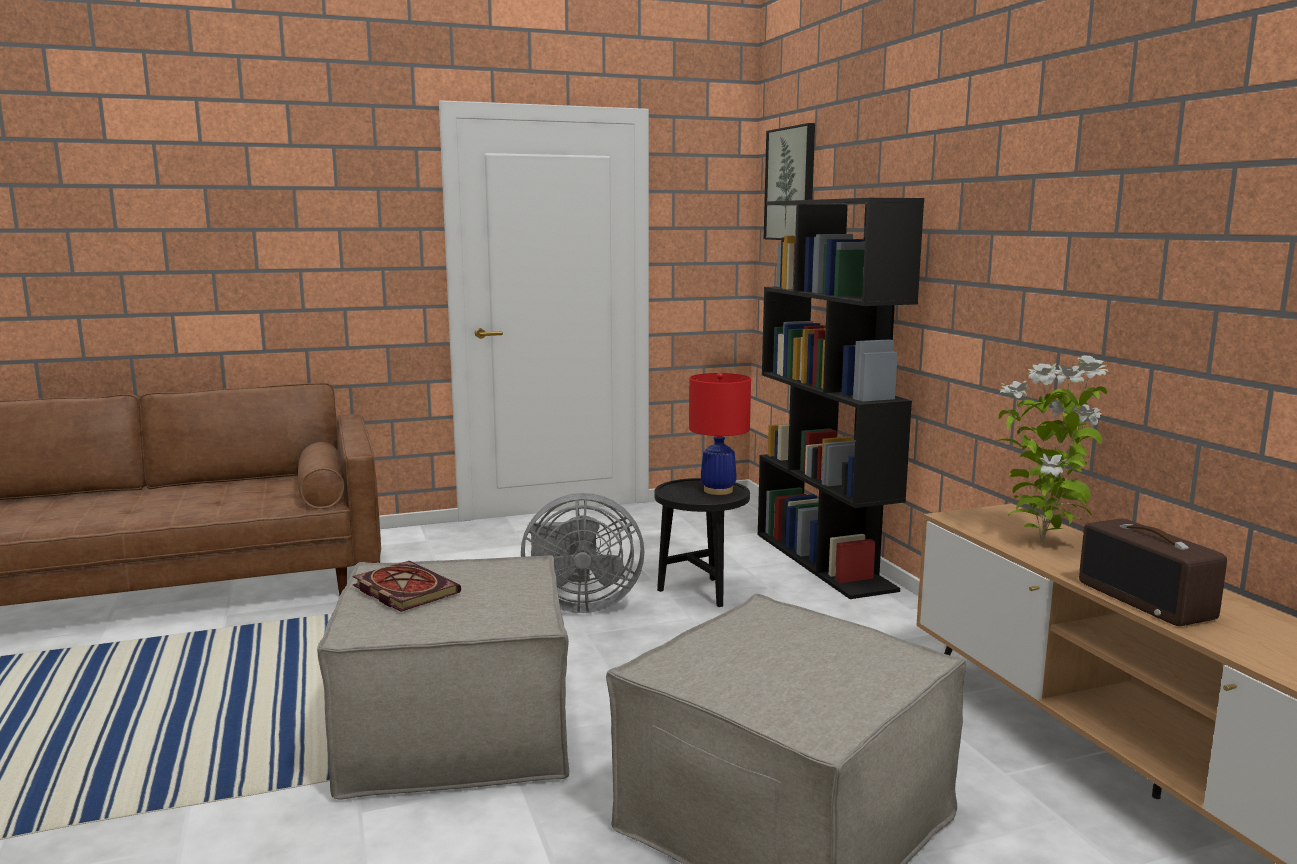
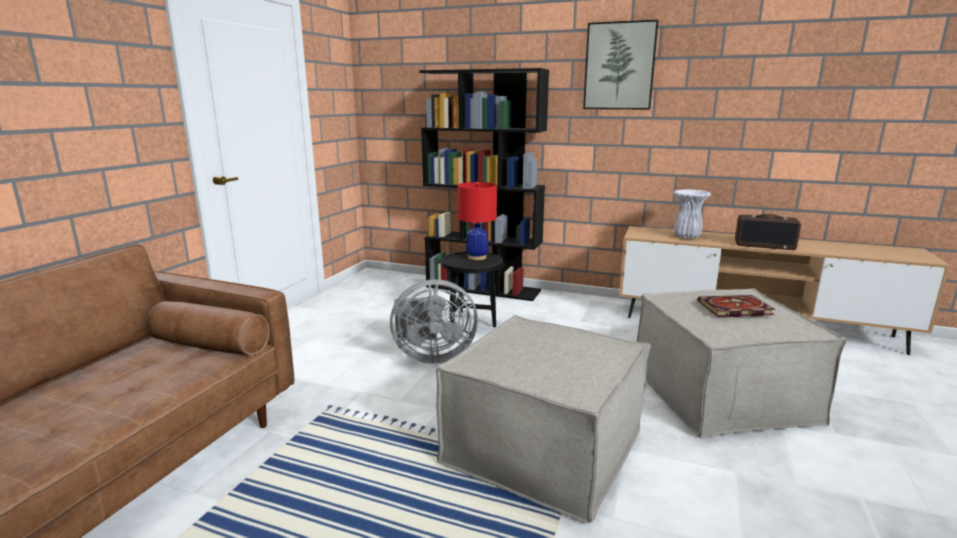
camera: 50 degrees left, 5 degrees up
(402, 590) = (528, 363): book -> book (733, 309)
(579, 604) = (431, 356): grey fan -> grey fan turned 45 degrees clockwise
(791, 184) = (400, 60): picture -> picture (619, 66)
(1043, 544) = (687, 237): potted plant -> white vase

